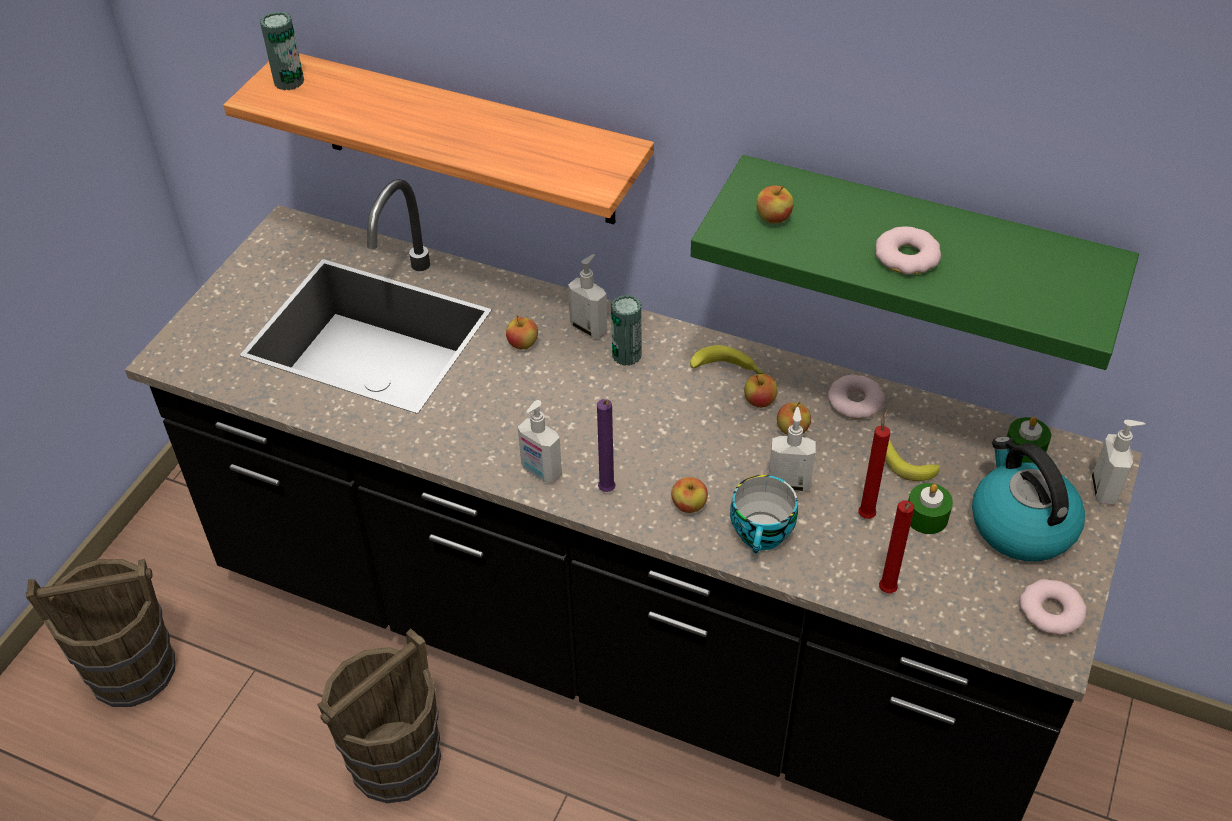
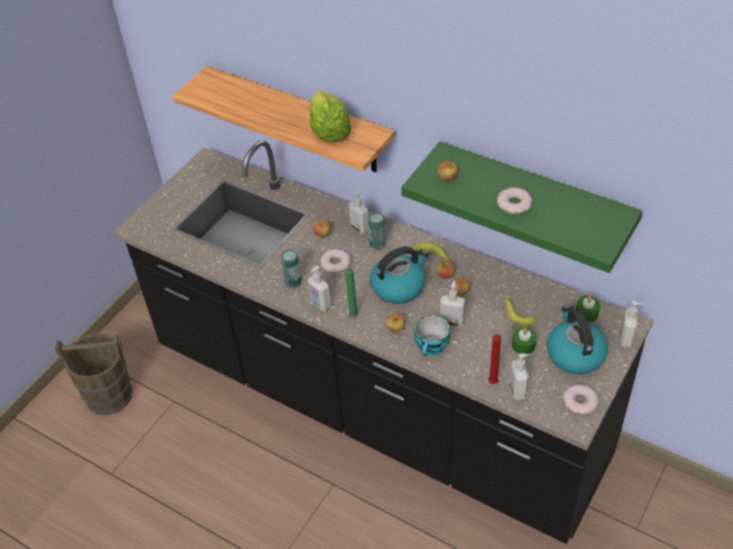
camera: 10 degrees right, 0 degrees up
(289, 81) = (207, 85): can -> can (293, 282)
(394, 762) = (242, 458): brown bucket -> none
(532, 149) = (328, 131): none -> lettuce
(607, 492) = (353, 318): purple candle -> green candle
(680, 428) = (399, 286): none -> kettle
(855, 401) = (498, 279): donut -> donut (335, 263)
(867, 514) = (491, 341): red candle -> none
(935, 601) = (518, 390): none -> soap dispenser

